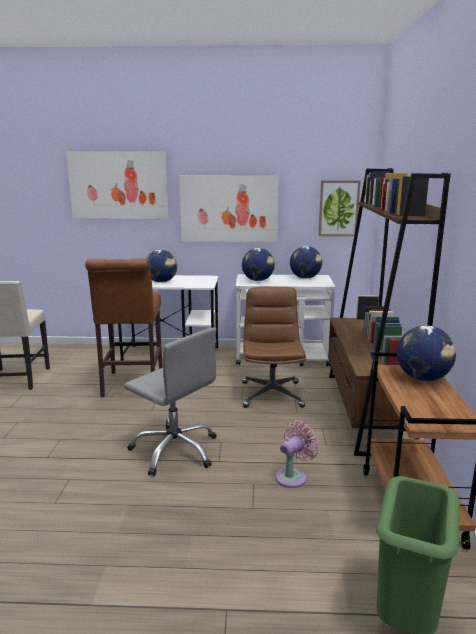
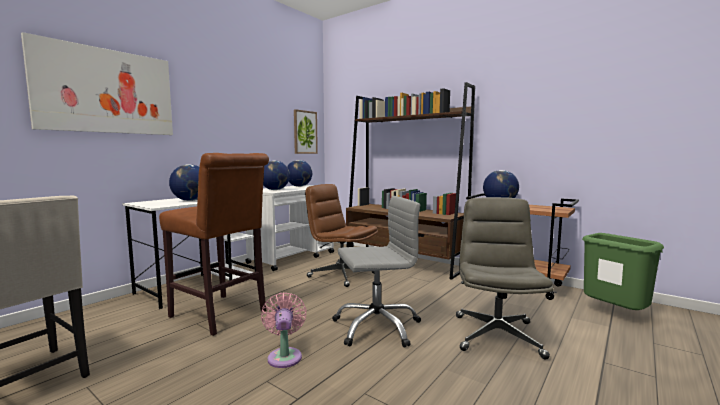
camera: 55 degrees left, 10 degrees down
(223, 520) = (496, 335): none -> grey office chair
(229, 208) = (229, 128): picture -> none
(293, 476) = (459, 300): pink fan -> pink fan (285, 356)

